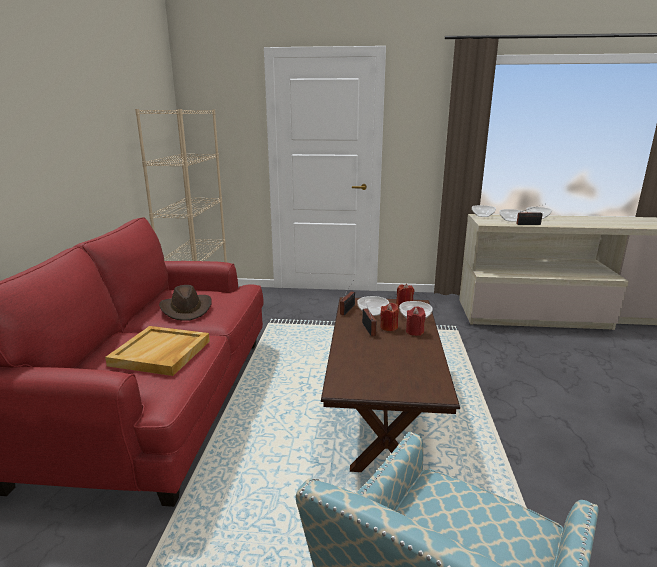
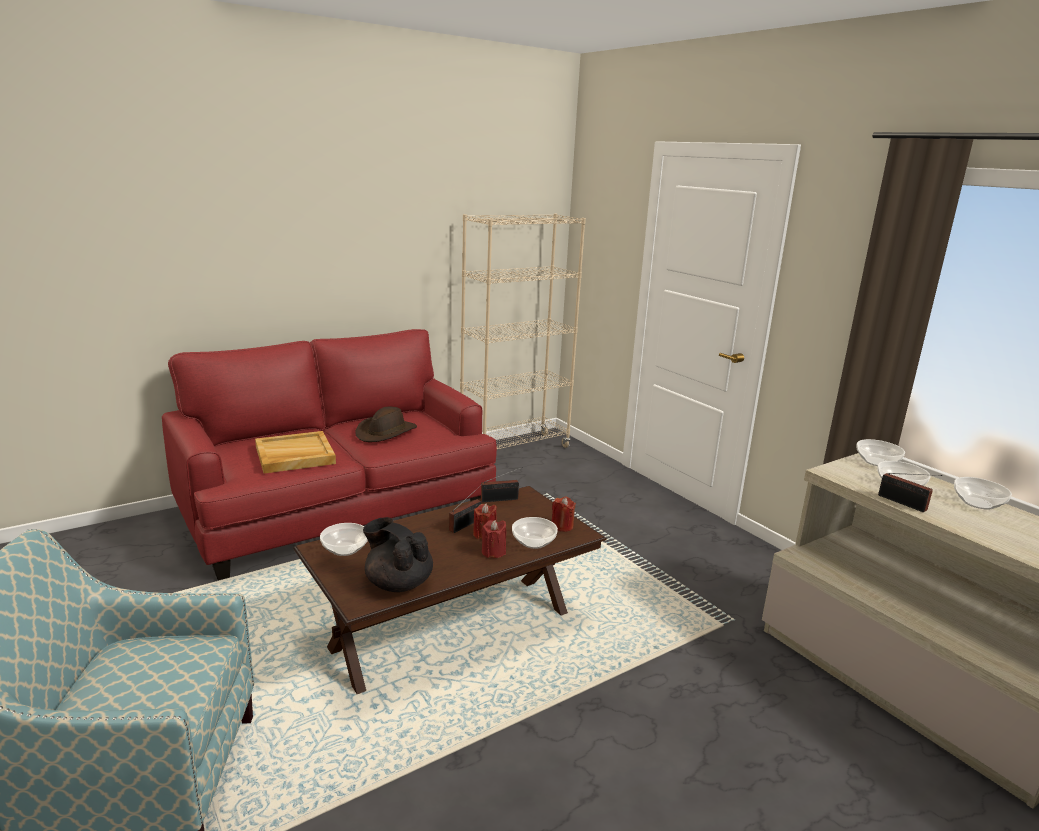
camera: 50 degrees right, 0 degrees up
(373, 312) = (513, 514): bowl -> bowl (345, 549)
(425, 372) = (398, 583): none -> black teapot

